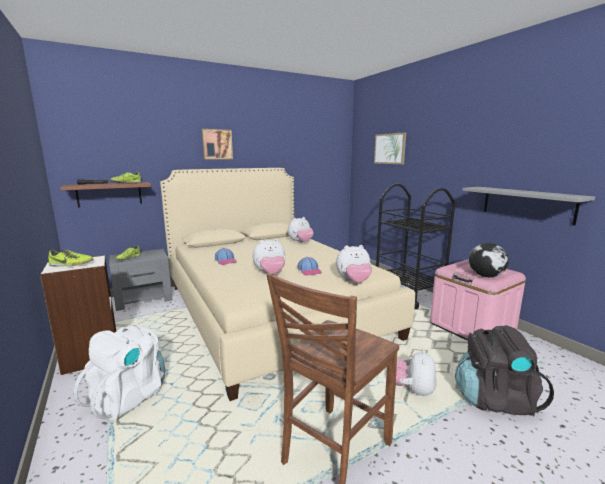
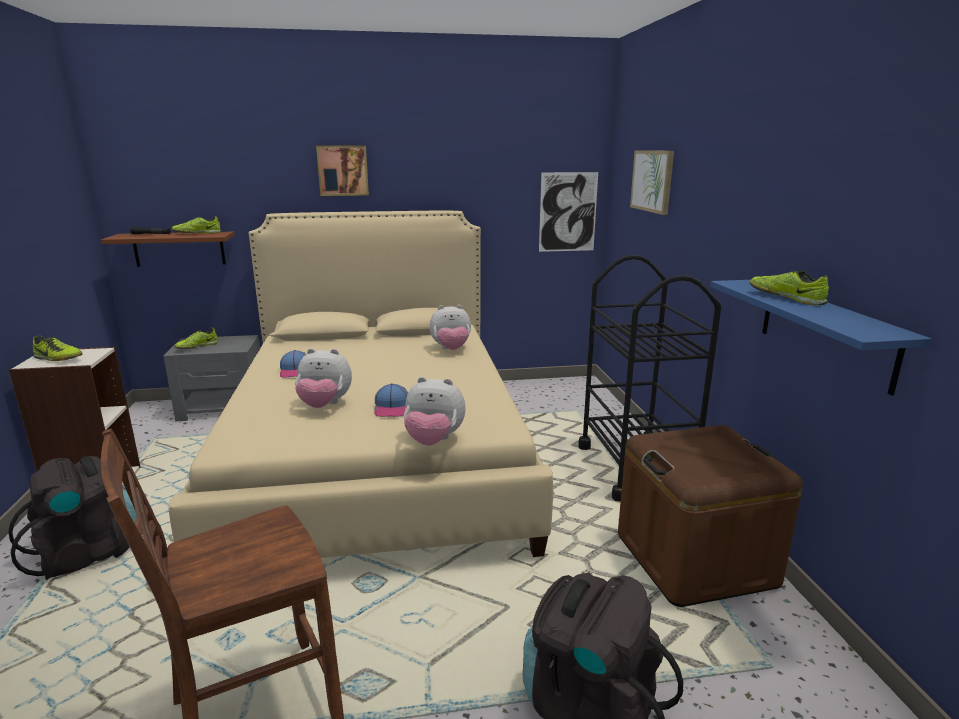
camera: 20 degrees right, 5 degrees up
(129, 396) = (89, 552): white backpack -> black backpack
(333, 169) = (568, 212): none -> picture
(413, 391) = (463, 650): plush toy -> none
(472, 327) = (694, 559): pink storage box -> brown storage box
(486, 276) = (706, 469): globe -> none
(509, 190) = (786, 297): none -> shoe
(527, 204) = (824, 331): grey shelf -> blue shelf

